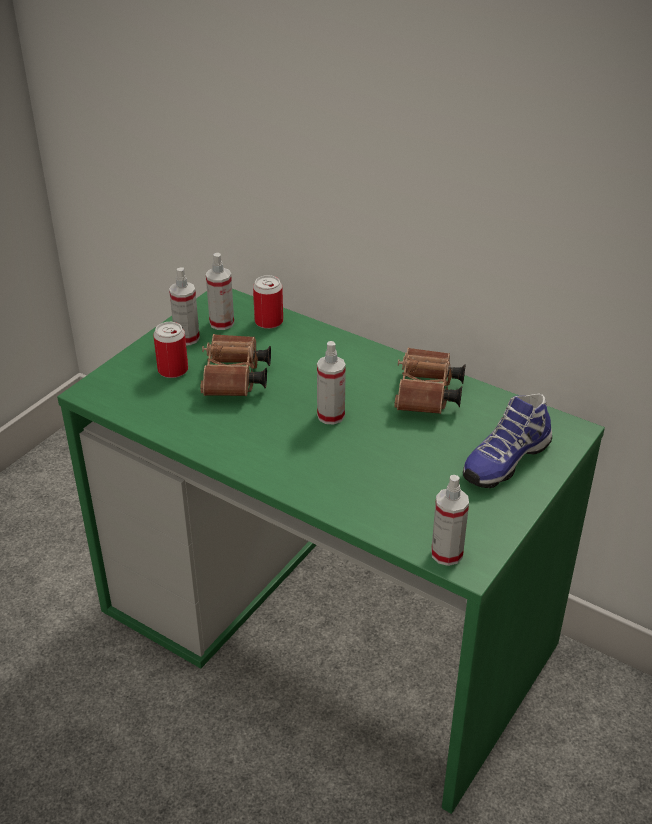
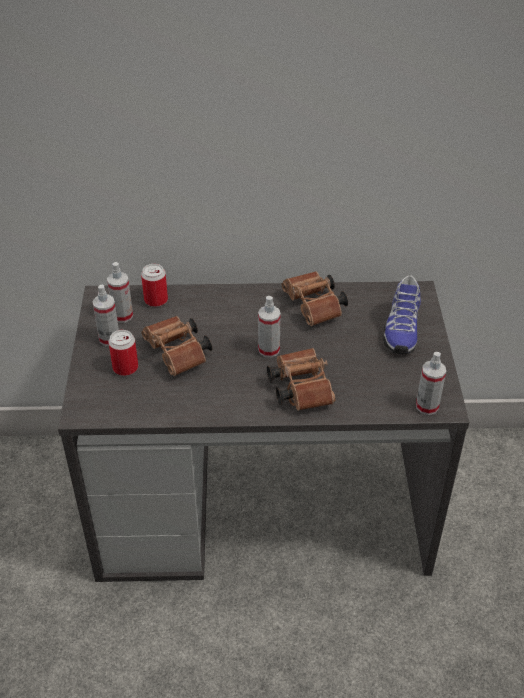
camera: 35 degrees left, 5 degrees up
(322, 466) = (299, 388): none -> brown binoculars
(328, 626) = (262, 502): green desk -> grey desk

